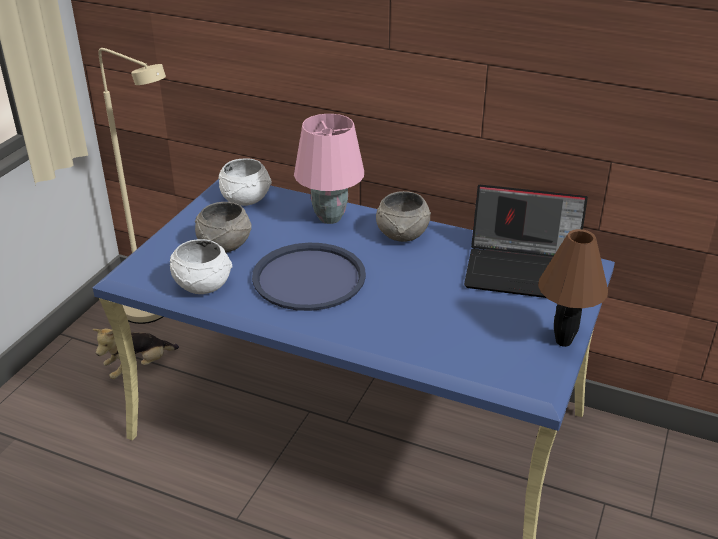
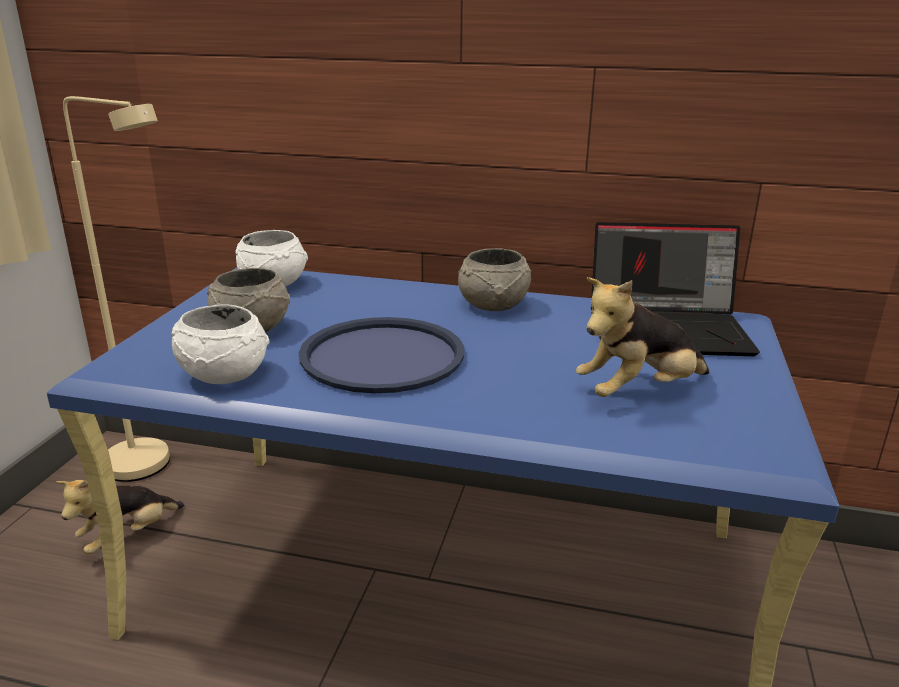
camera: 10 degrees left, 10 degrees down
(330, 218) = (391, 296): pink table lamp -> none
(472, 325) = (638, 392): none -> plush toy
(562, 341) = (774, 401): brown table lamp -> none

